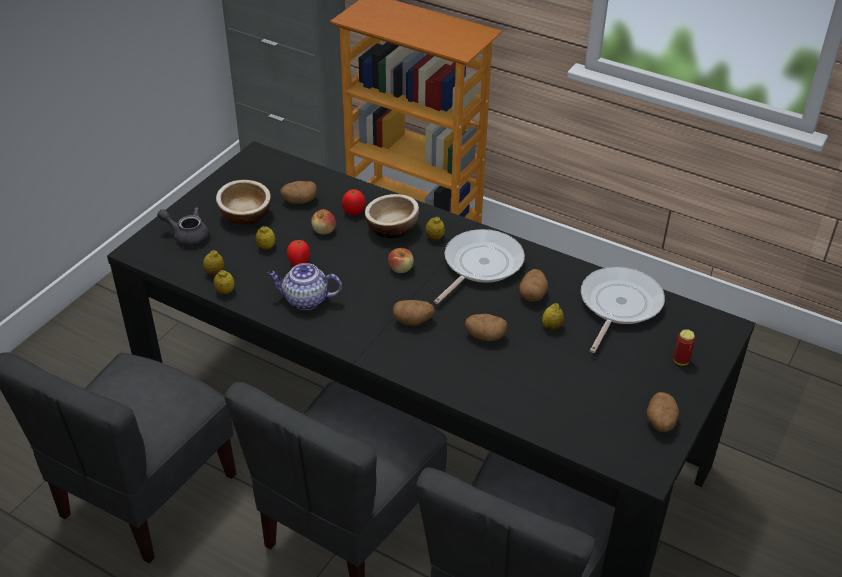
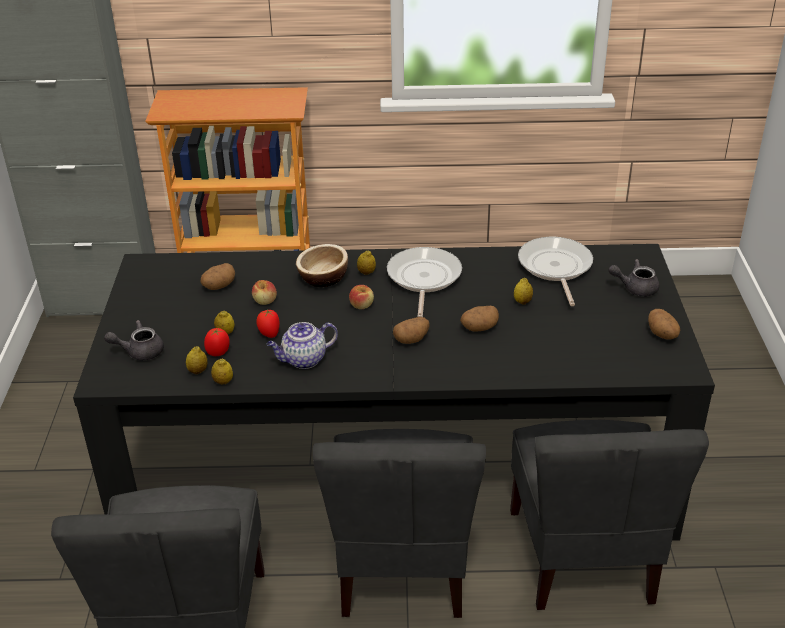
camera: 30 degrees left, 5 degrees down
(245, 215) = (179, 315): bowl -> none
(354, 212) = (277, 277): tomato -> tomato (218, 352)
(532, 294) = (485, 284): potato -> none
(680, 361) = (635, 288): can -> grey teapot

